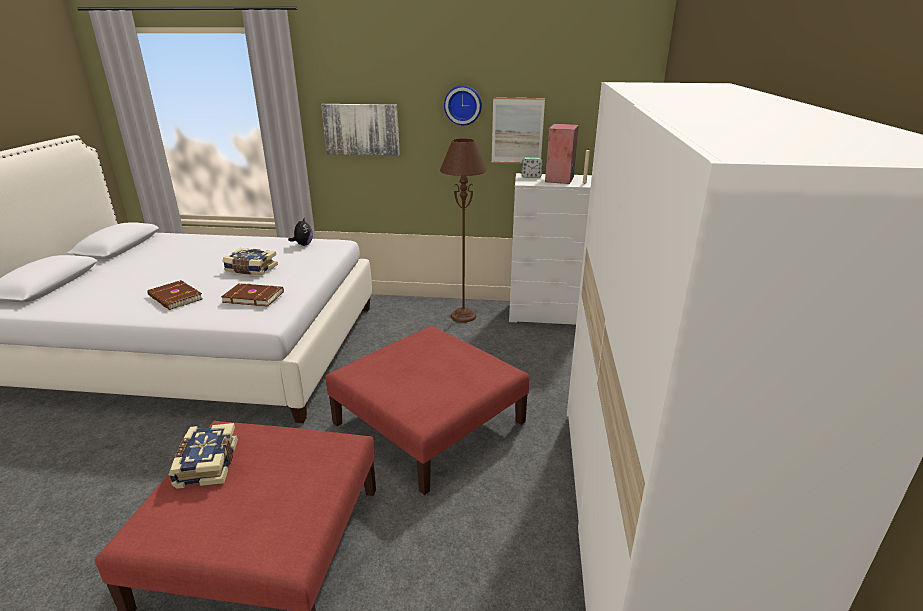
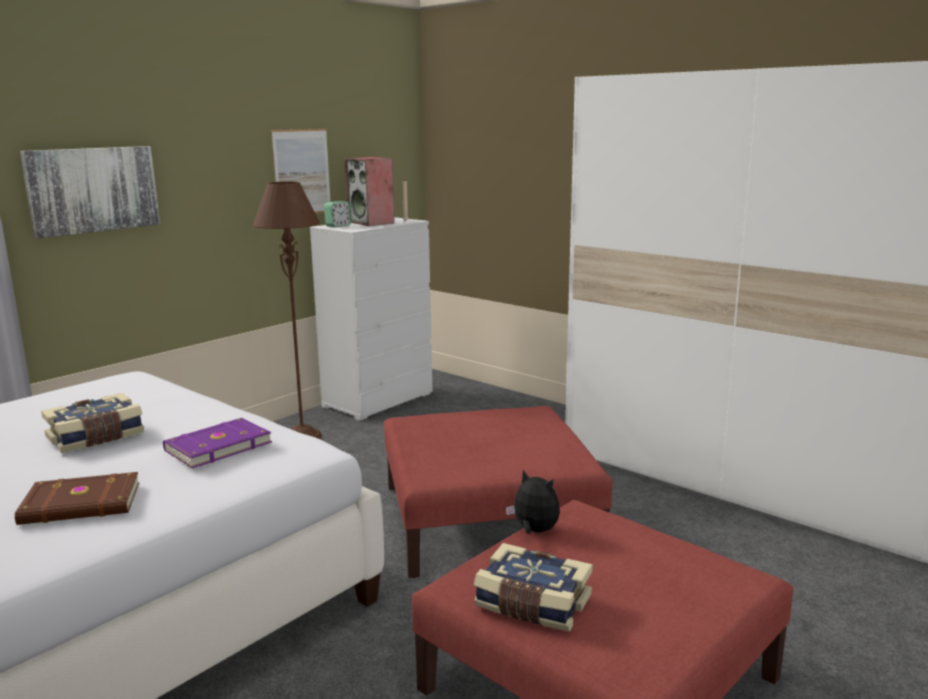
camera: 55 degrees left, 10 degrees down
(253, 296) = (217, 446): brown book -> purple book
(303, 244) = (78, 395): plush toy -> plush toy (534, 531)
(463, 105) = (237, 142): wall clock -> none

